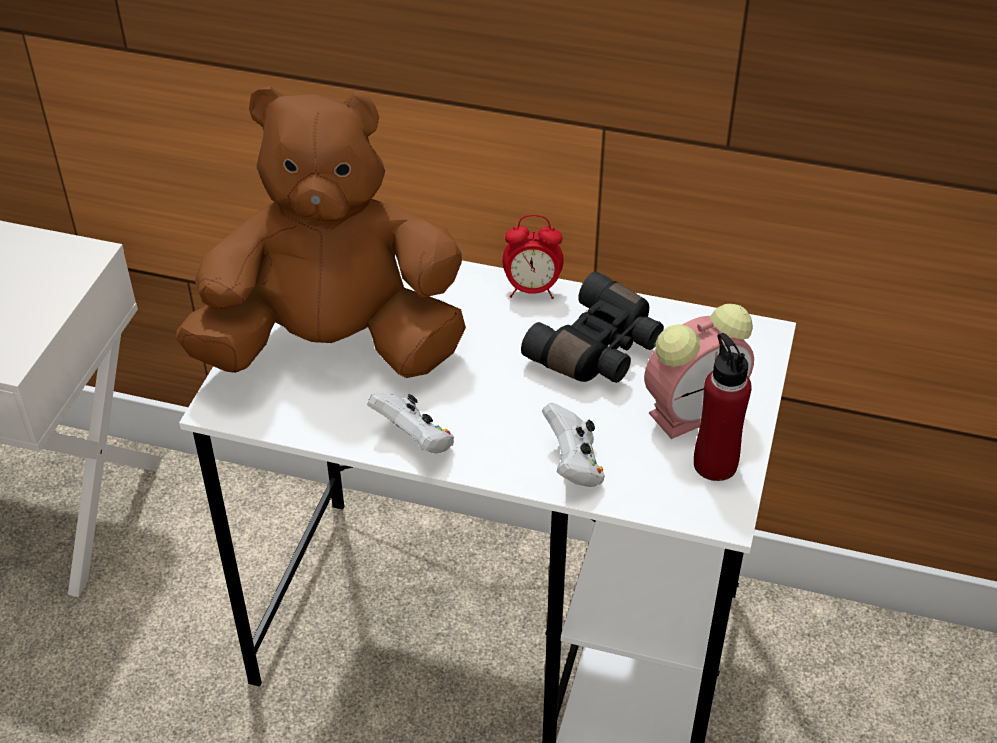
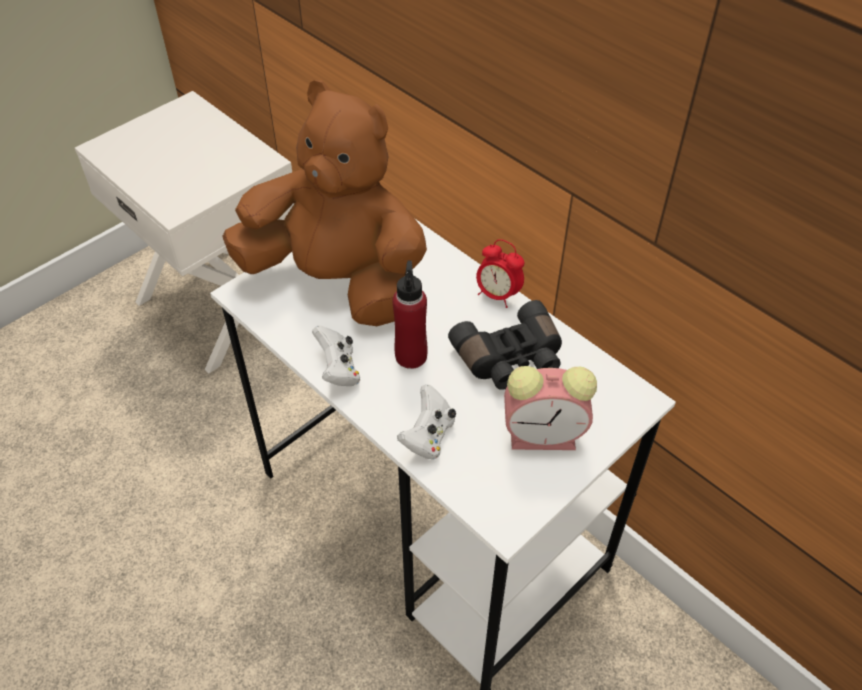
camera: 30 degrees right, 5 degrees up
(715, 464) = (529, 483): red bottle -> red bottle (411, 356)

